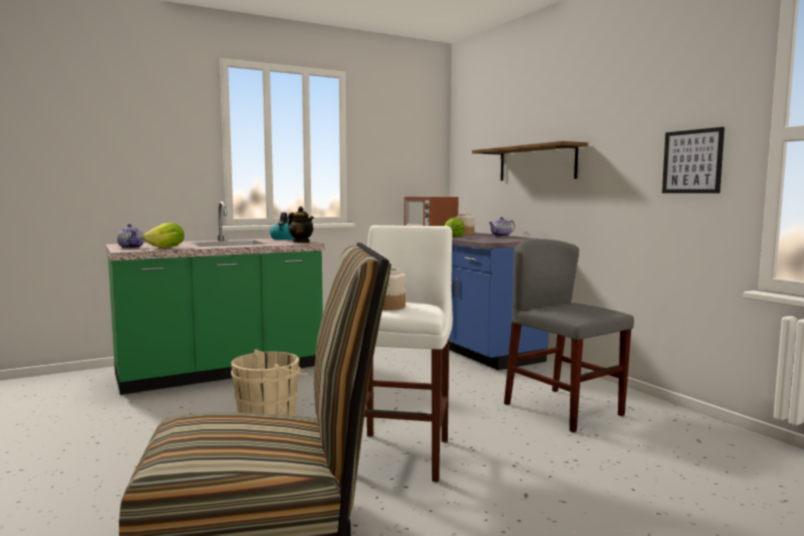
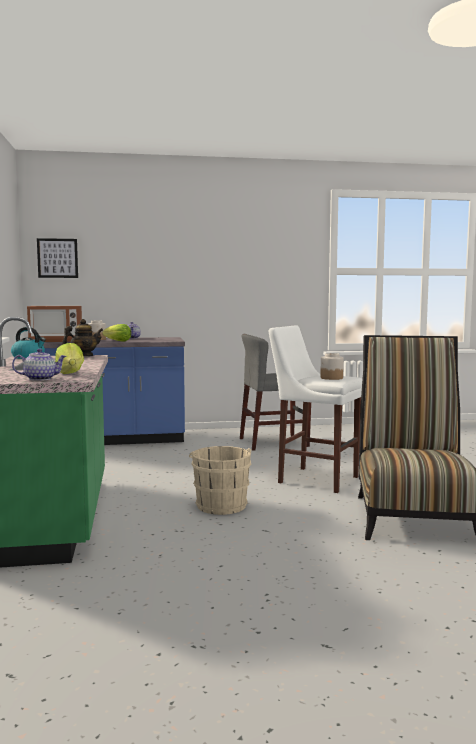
camera: 70 degrees left, 0 degrees up
(536, 163) = (154, 277): shelf -> none
(692, 161) = (287, 282): picture -> picture (57, 258)

